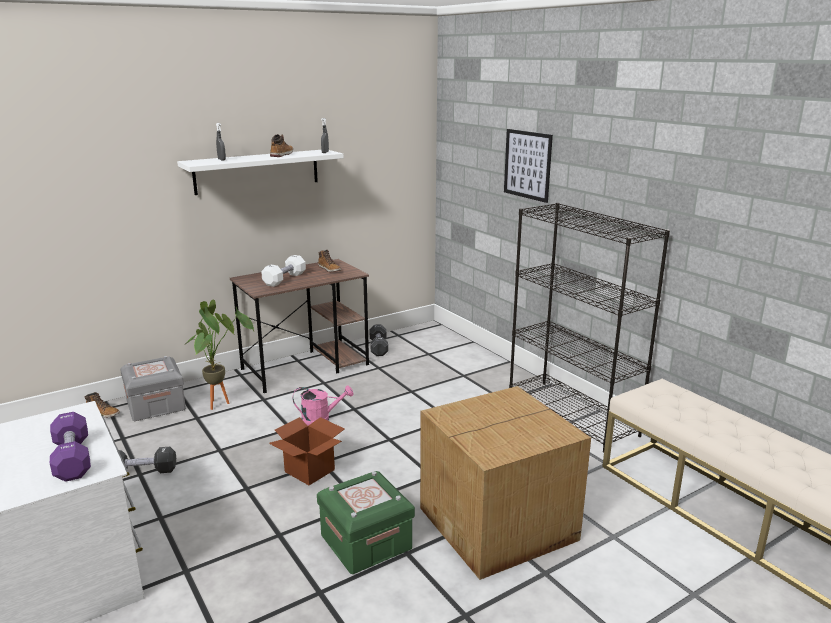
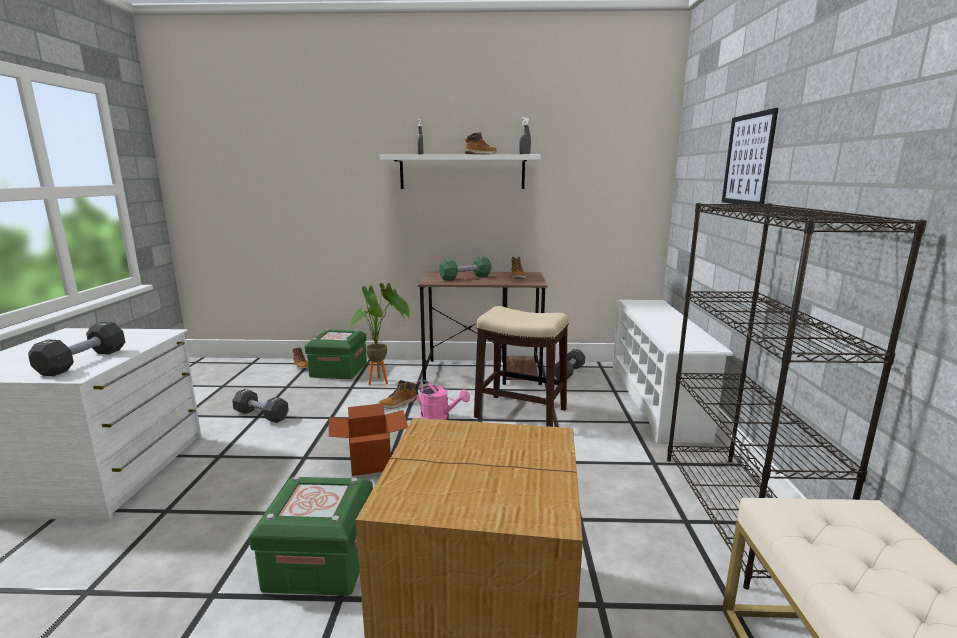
camera: 35 degrees right, 5 degrees down
(72, 459) = (83, 362): purple dumbbell -> black dumbbell
(156, 405) = (338, 370): grey storage box -> green storage box
(266, 418) = (398, 403): none -> boot
(284, 279) = (465, 278): white dumbbell -> green dumbbell
(378, 393) = (520, 413): none -> stool
(466, 354) = (657, 401): none -> white shoe rack

